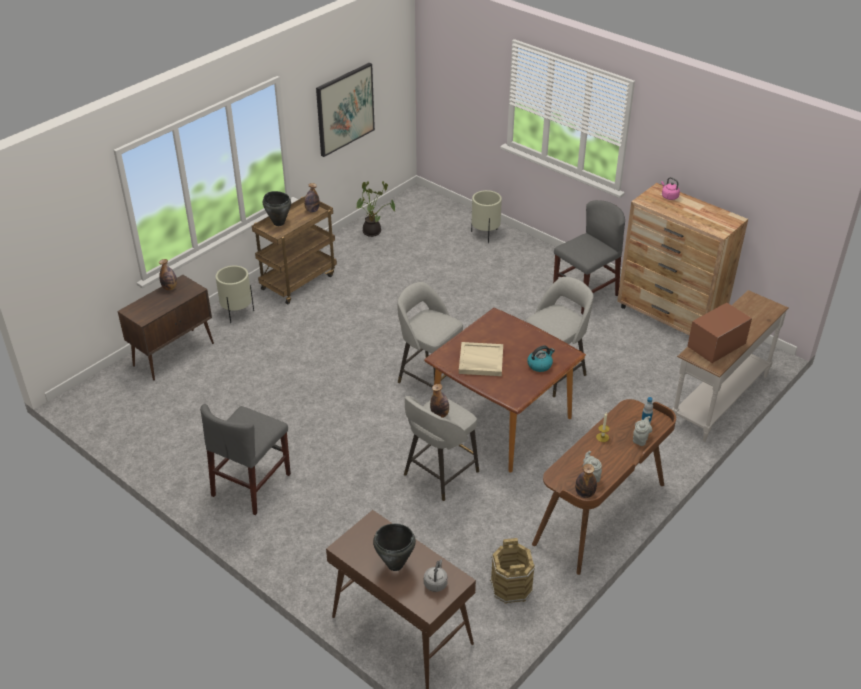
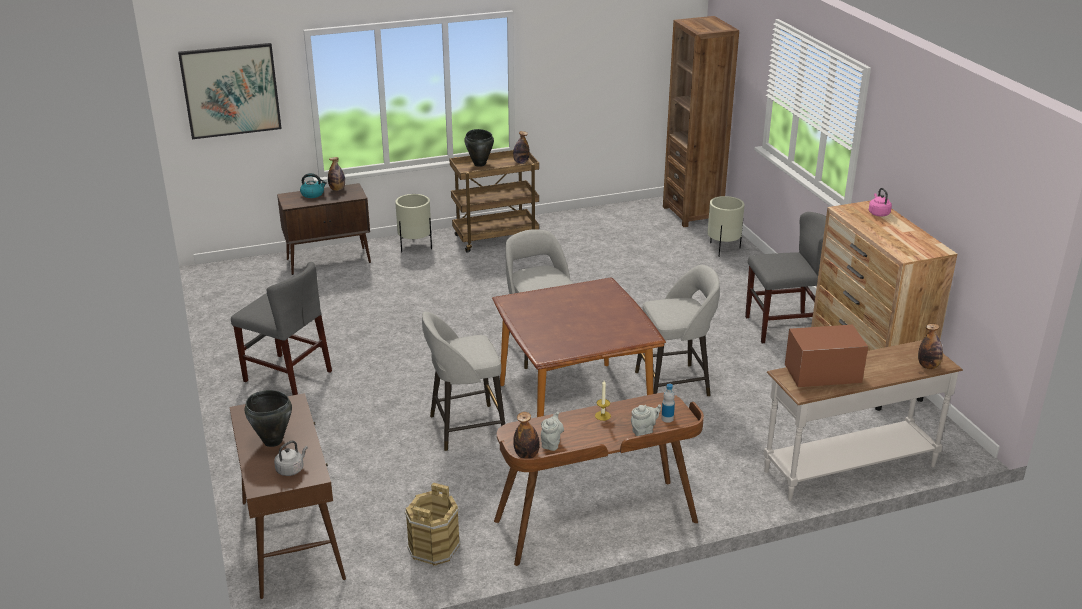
camera: 30 degrees right, 10 degrees down
(251, 484) = (287, 376): grey chair -> grey chair turned 120 degrees counterclockwise
(345, 109) = (598, 73): picture -> picture (231, 90)
(373, 232) = (608, 219): potted plant -> none
(434, 207) = (692, 214): none -> brown bookcase
(439, 414) = (463, 348): bottle -> bottle (928, 366)
(480, 361) = (545, 314): beige tray -> none
(540, 365) = (604, 335): kettle -> kettle (313, 194)

